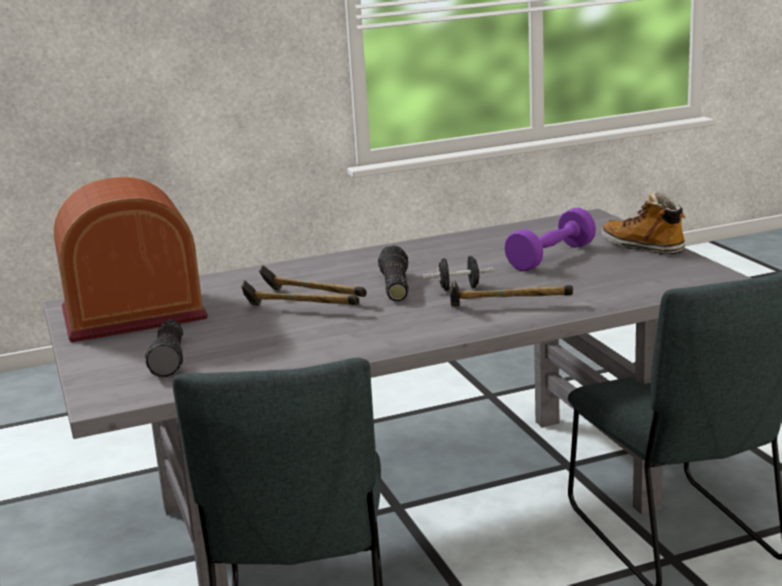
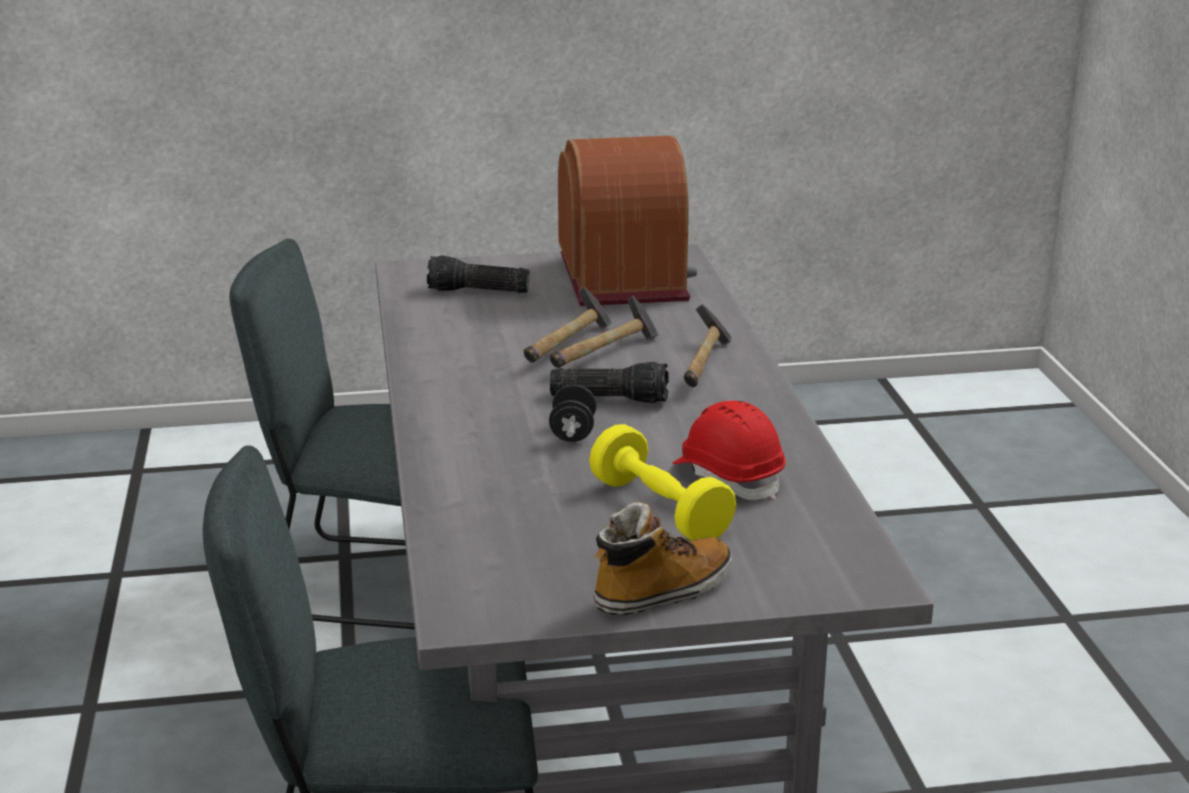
camera: 100 degrees right, 5 degrees up
(495, 249) = (728, 477): none -> red hard hat
(506, 306) = (482, 451): hammer -> hammer (704, 366)
(551, 257) = (660, 510): purple dumbbell -> yellow dumbbell

